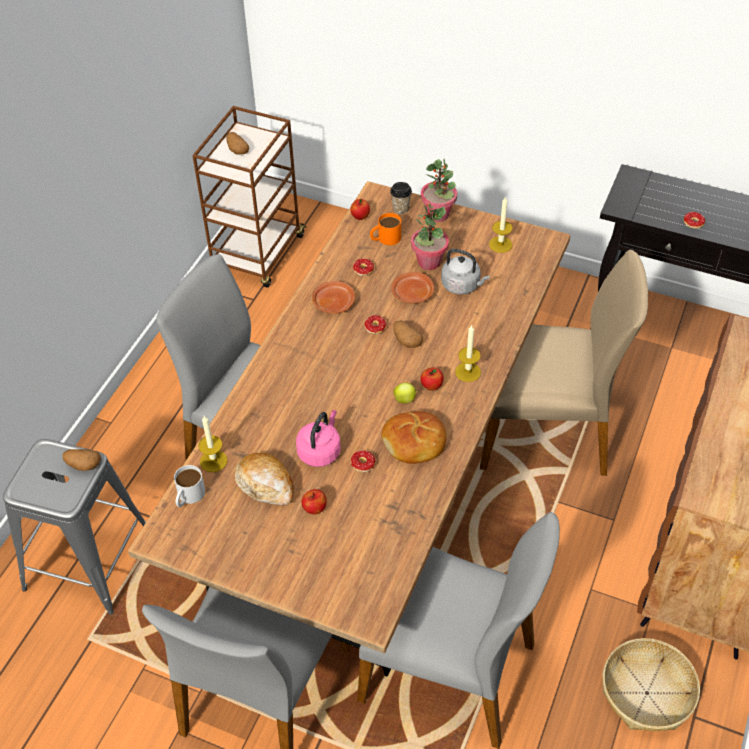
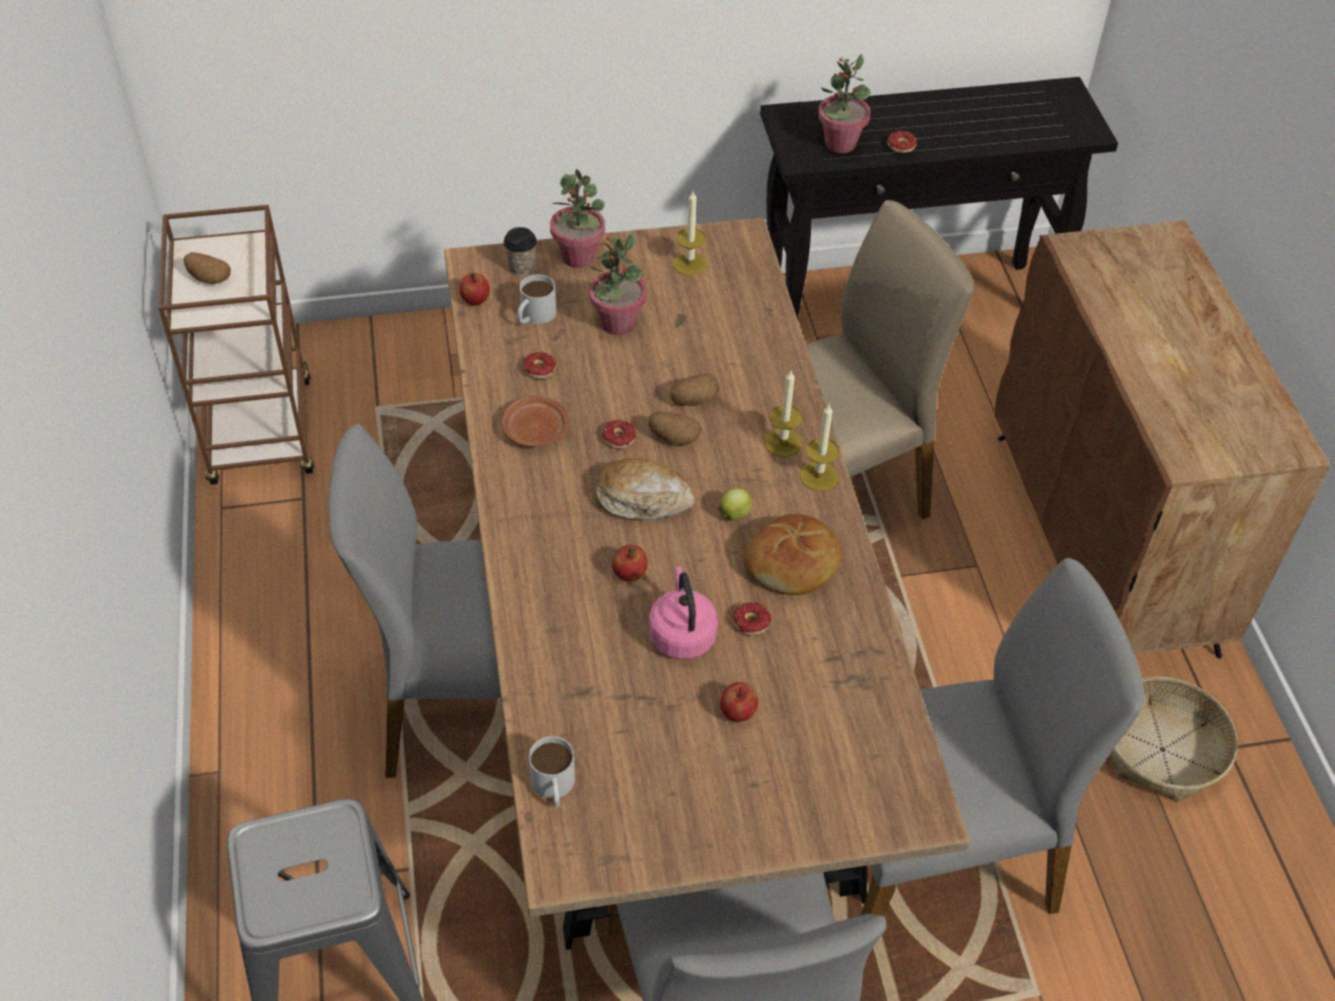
camera: 35 degrees left, 0 degrees up
(83, 465) = (334, 830): potato -> potato (694, 400)
(213, 461) = (548, 720): candle -> candle (819, 476)
(266, 485) = (647, 715): bread -> bread (643, 499)
(385, 239) = (534, 316): orange mug -> white mug
(412, 294) = (630, 374): brown plate -> none
(431, 386) = (753, 481): apple -> apple (629, 574)
(462, 285) = (685, 336): grey kettle -> none
(653, 206) = (840, 144): none -> potted plant

